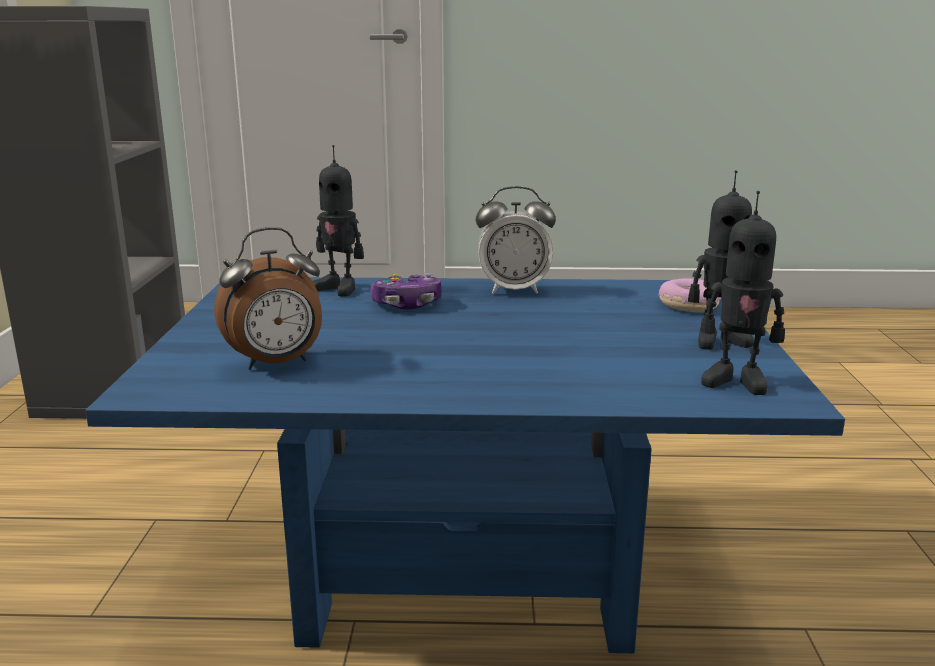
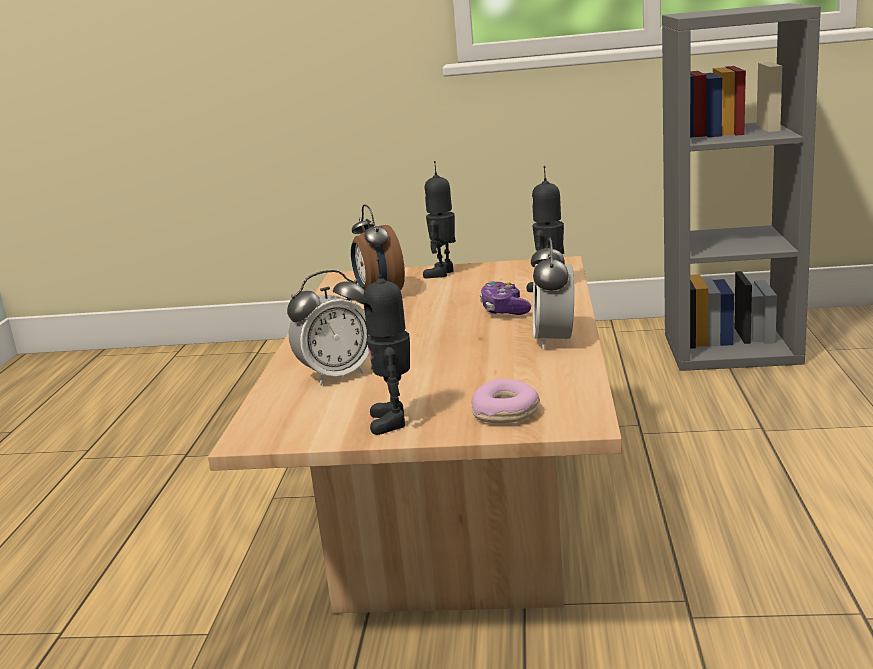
camera: 95 degrees right, 0 degrees up
(467, 567) = (455, 533): blue coffee table -> beige coffee table
(599, 370) = (336, 375): none -> alarm clock
(735, 381) = (294, 421): toy robot -> toy robot (443, 273)

